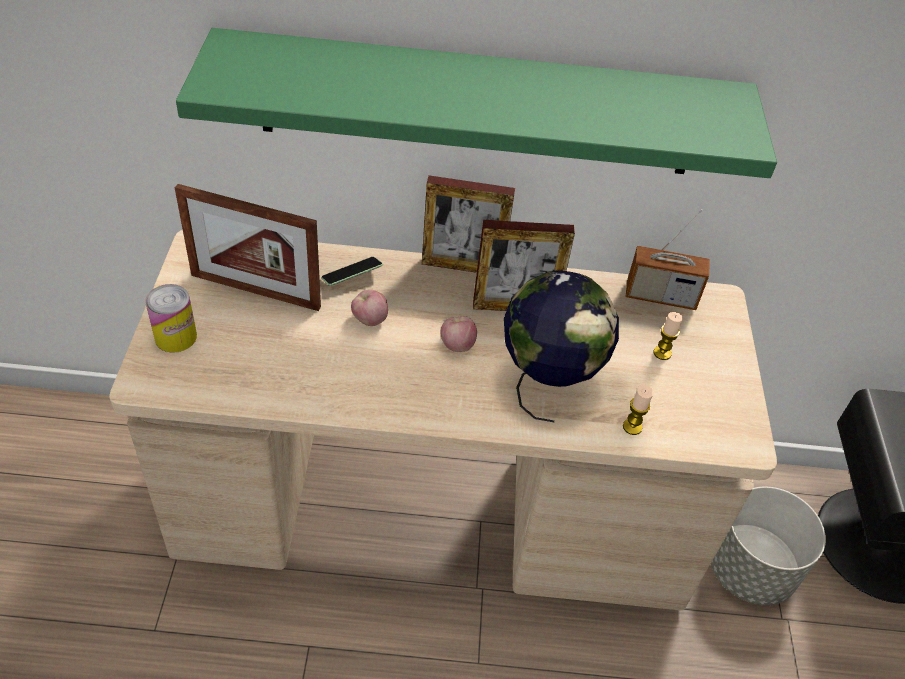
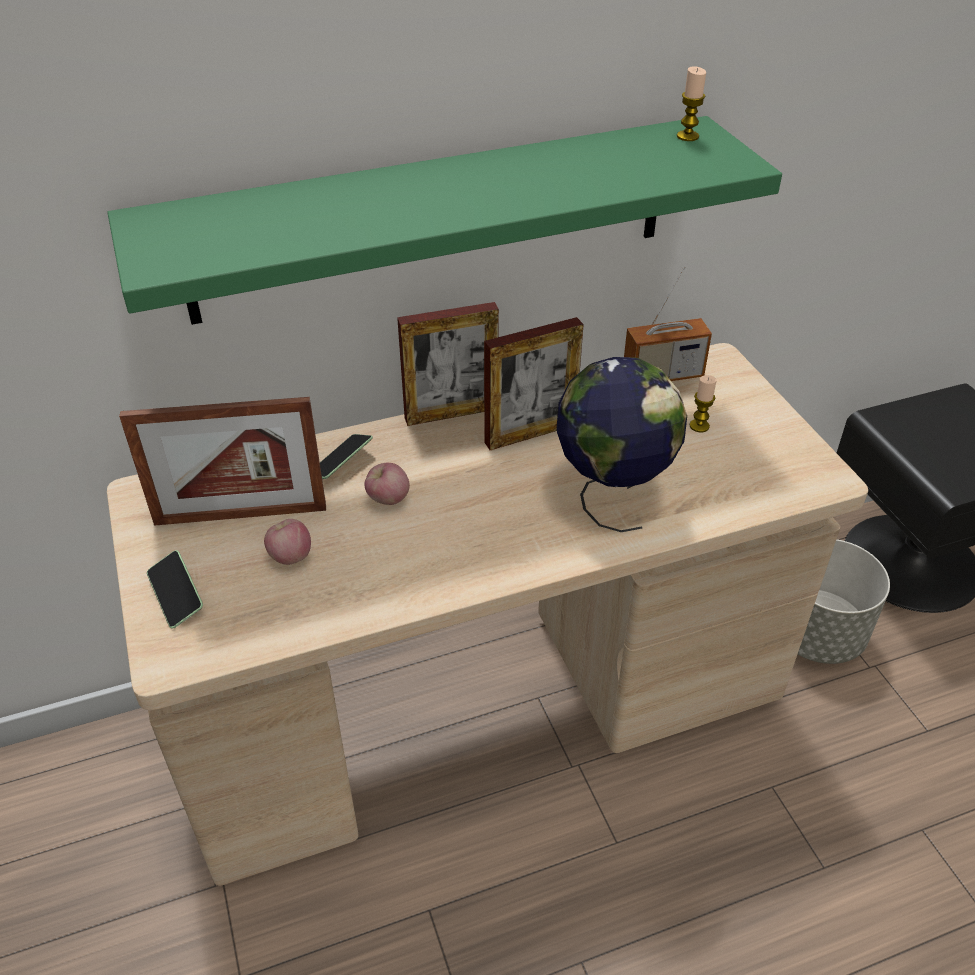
camera: 20 degrees left, 5 degrees down
(176, 337) = (176, 596): can -> phone
(457, 345) = (497, 491): apple -> apple (290, 556)
(632, 427) = (718, 504): candle -> candle (687, 136)

